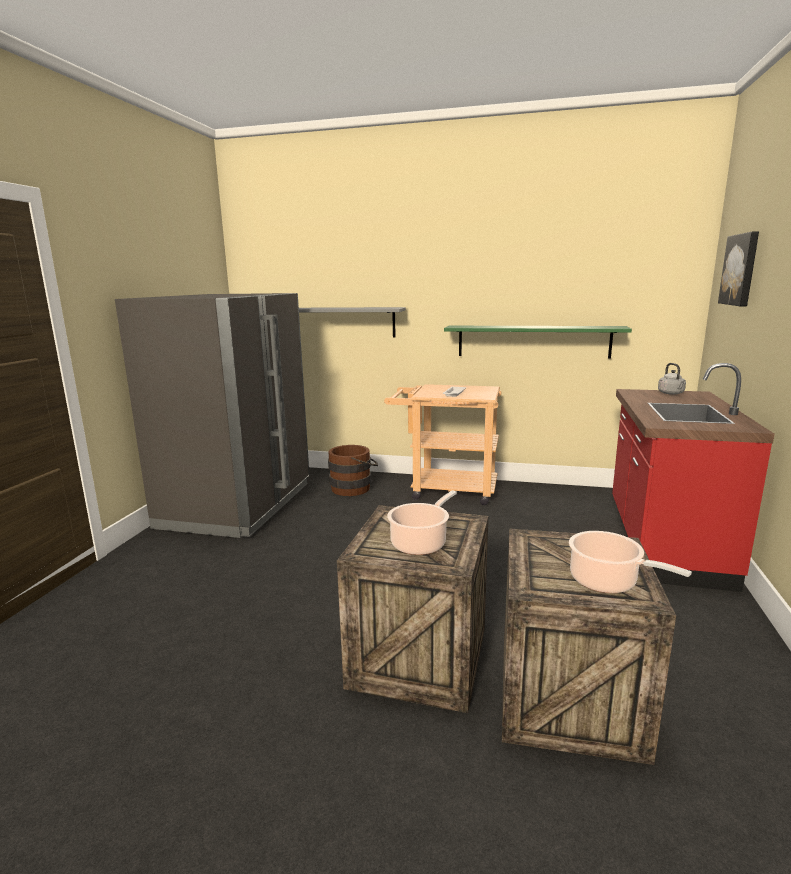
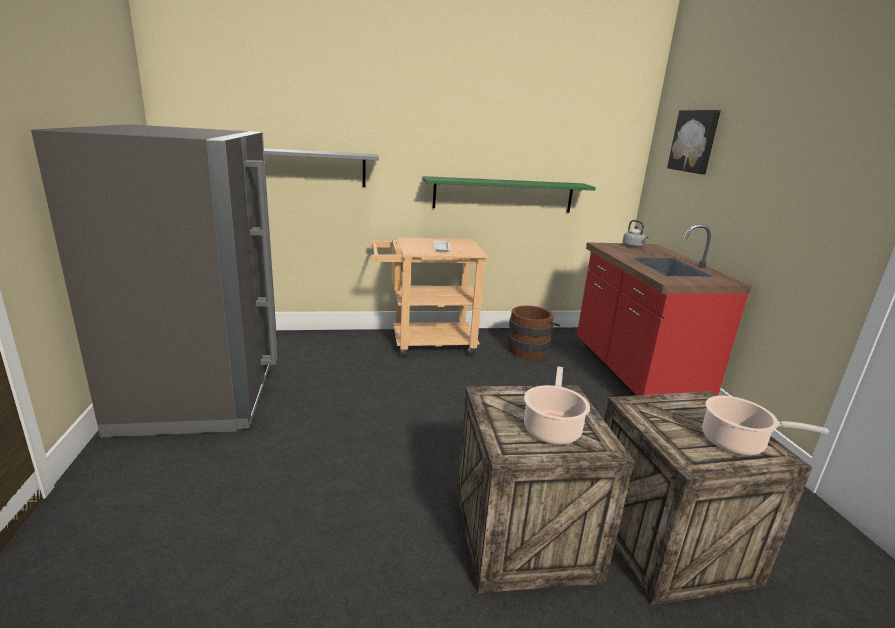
camera: 25 degrees left, 5 degrees up
(354, 488) = (330, 351): brown bucket -> brown bucket (529, 349)

